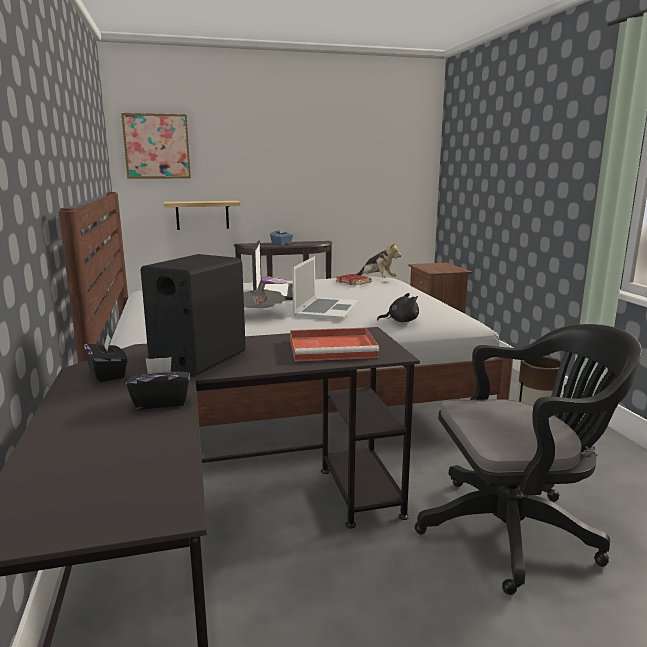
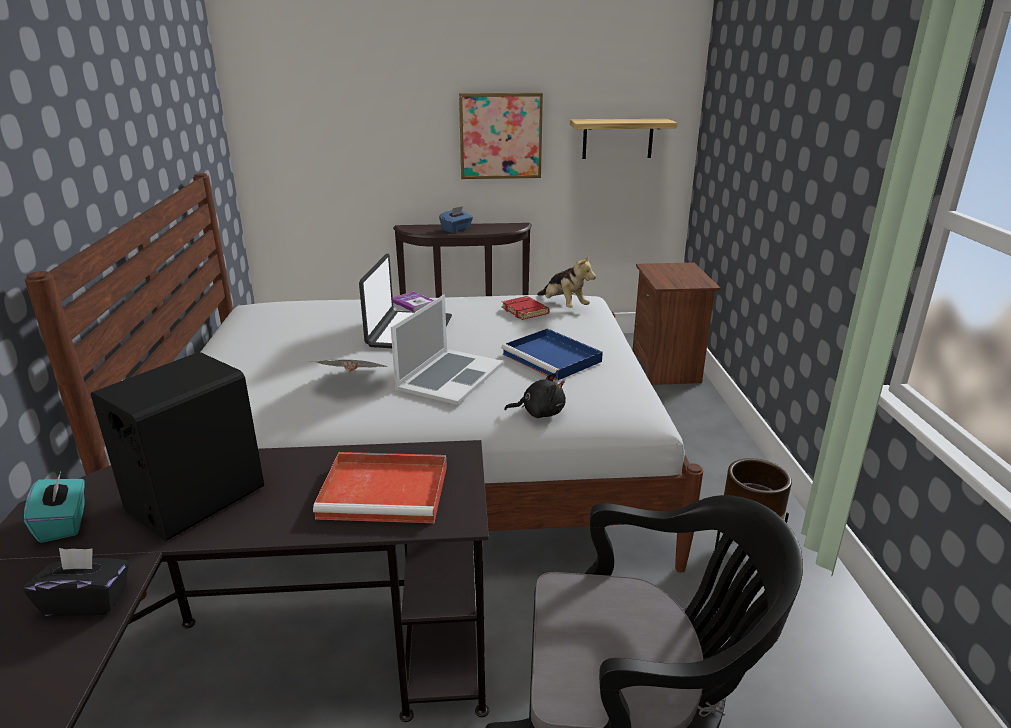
camera: 10 degrees right, 10 degrees up
(107, 374) = (64, 523): black tissue box -> turquoise tissue box
(157, 146) = (285, 90): picture -> picture (500, 136)
(202, 215) = (350, 185): shelf -> shelf (617, 138)
(390, 299) = (553, 358): none -> blue tray

